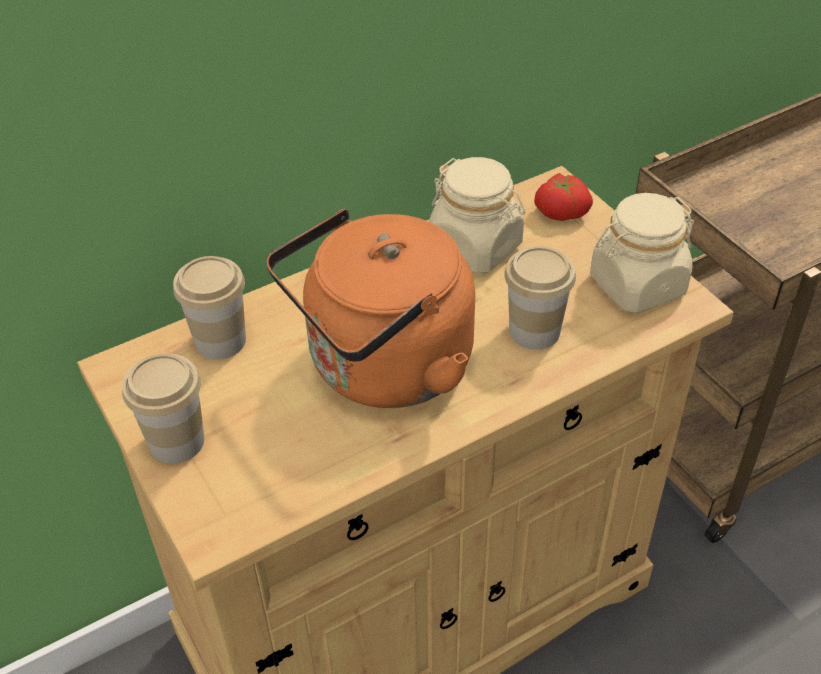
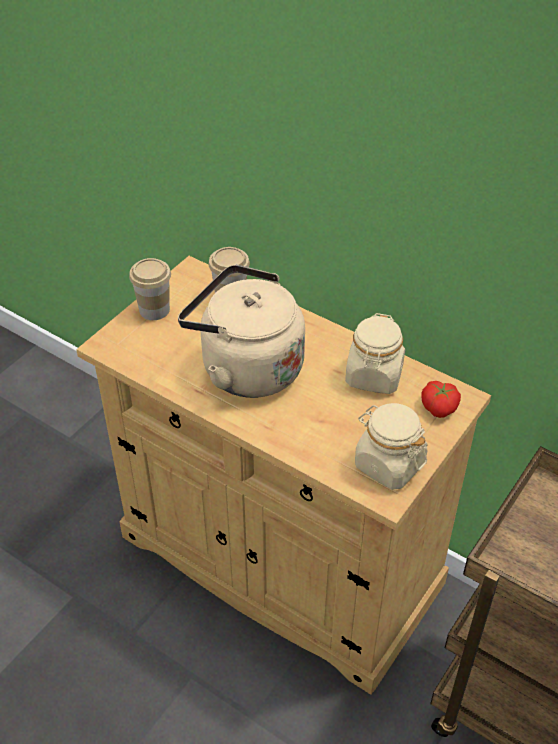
camera: 65 degrees right, 0 degrees up
(383, 368) = (246, 368): orange kettle -> beige kettle
(534, 331) = (314, 424): cup -> none

